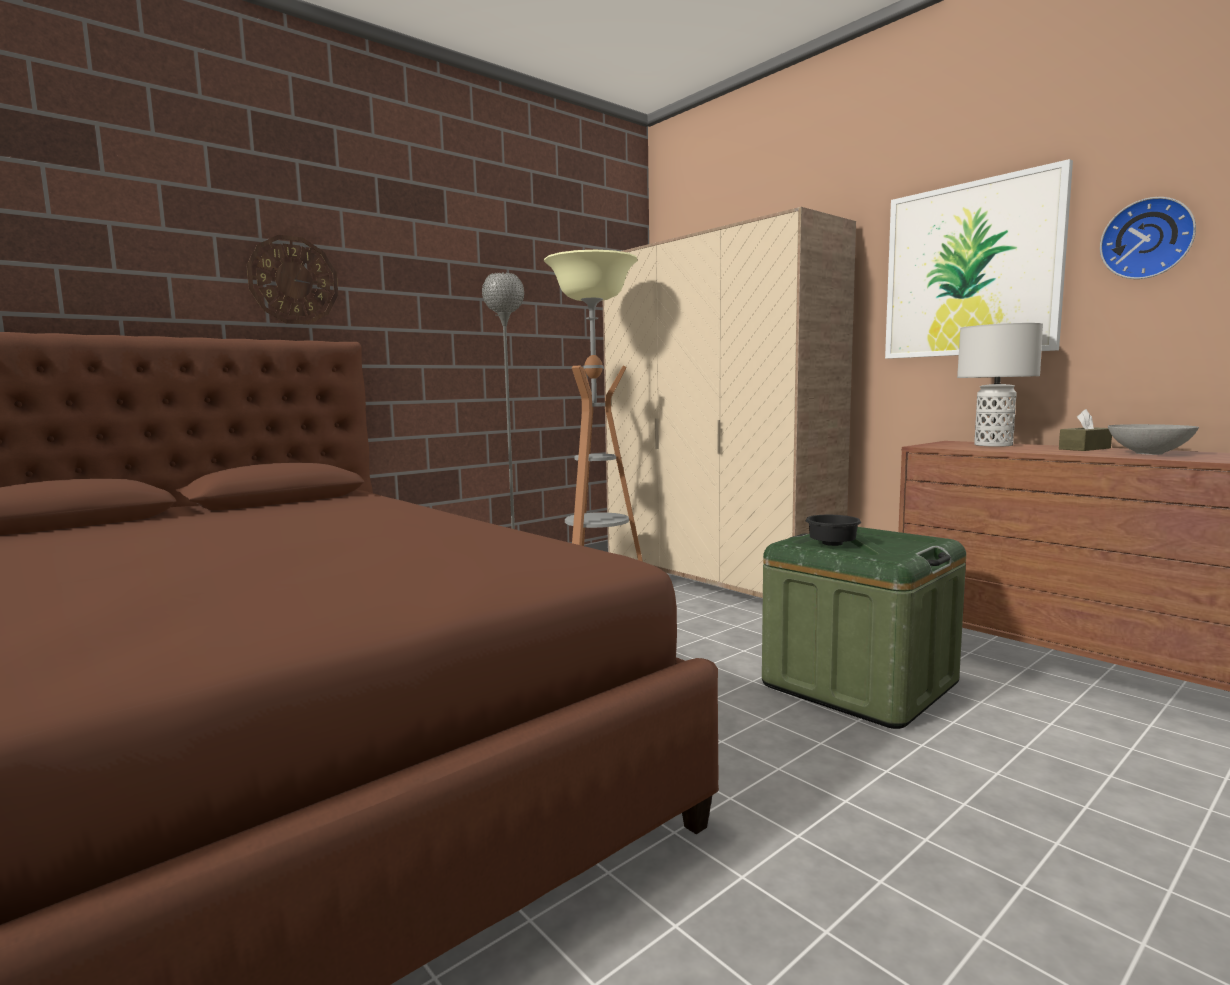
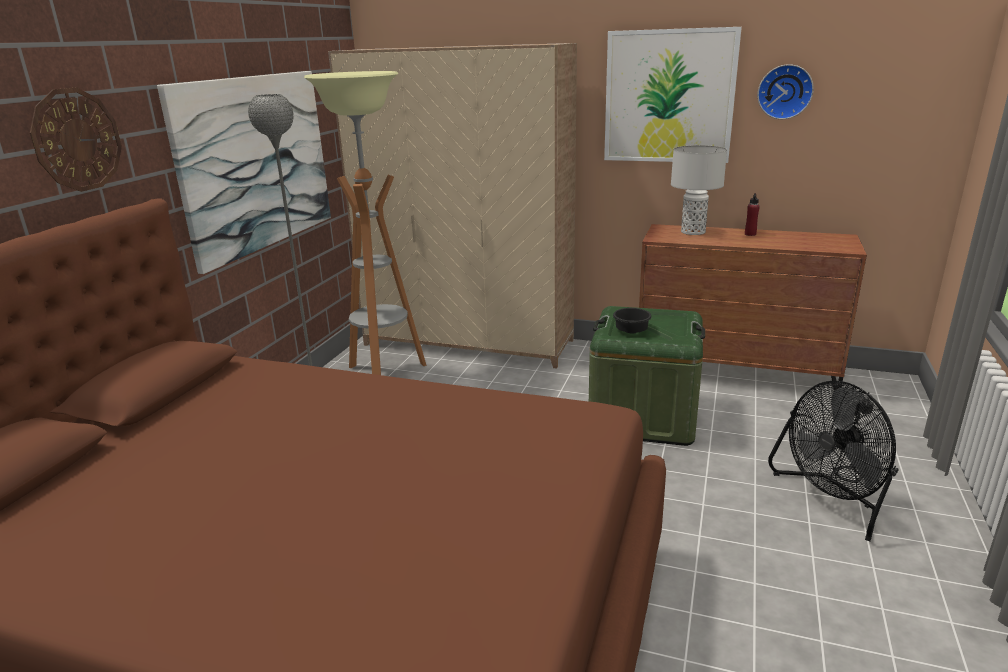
camera: 30 degrees left, 15 degrees up
(496, 345) = (256, 163): none -> picture
(1084, 448) = (750, 234): brown tissue box -> red bottle
(1111, 864) = (832, 496): none -> black fan
(1150, 453) = (791, 240): grey bowl -> none

